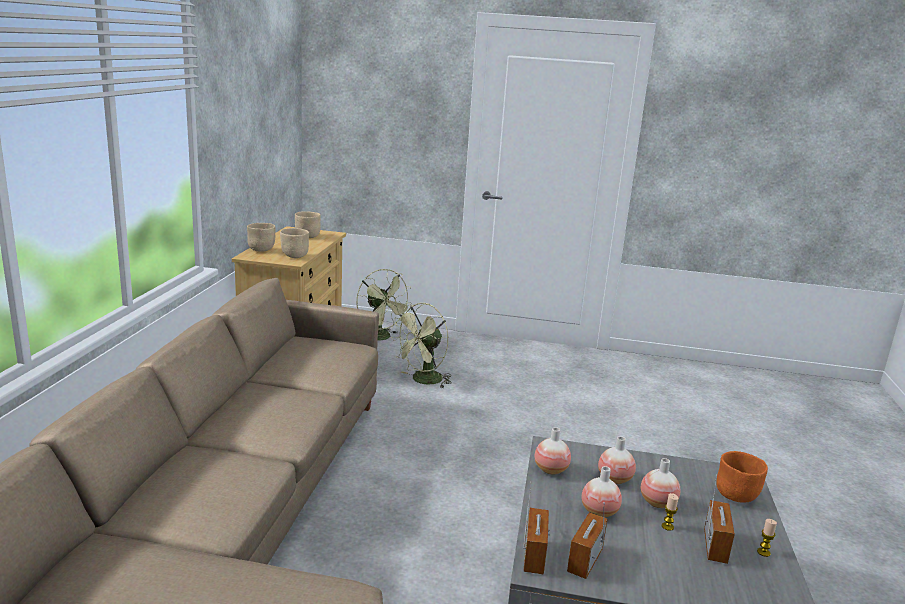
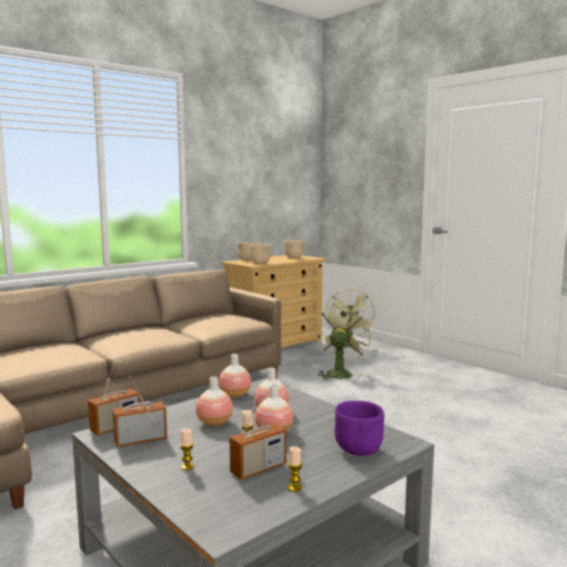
camera: 40 degrees right, 10 degrees down
(423, 381) = (339, 373): green fan -> green fan turned 120 degrees clockwise
(671, 570) = (187, 467): none -> candle
(737, 497) = (358, 451): orange bowl -> purple bowl

